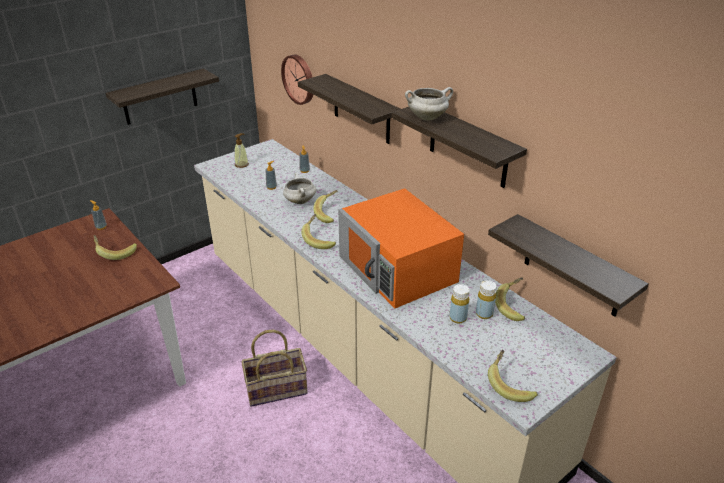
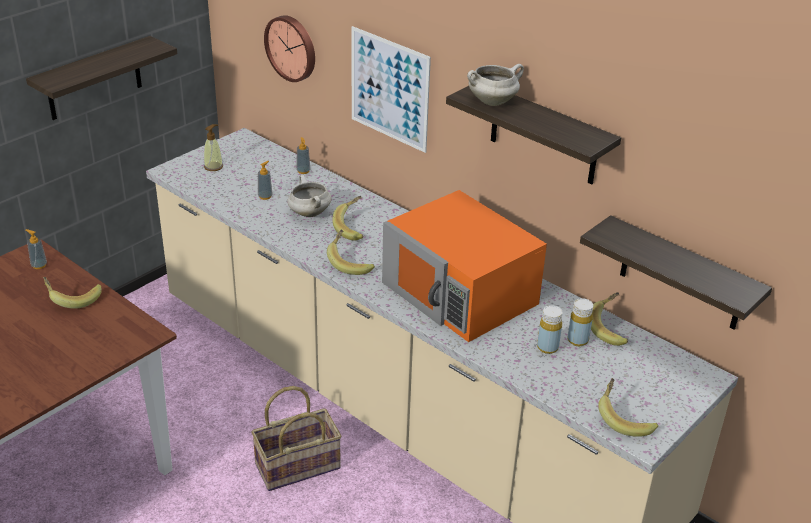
camera: 10 degrees left, 0 degrees up
(361, 109) = (389, 89): shelf -> picture

